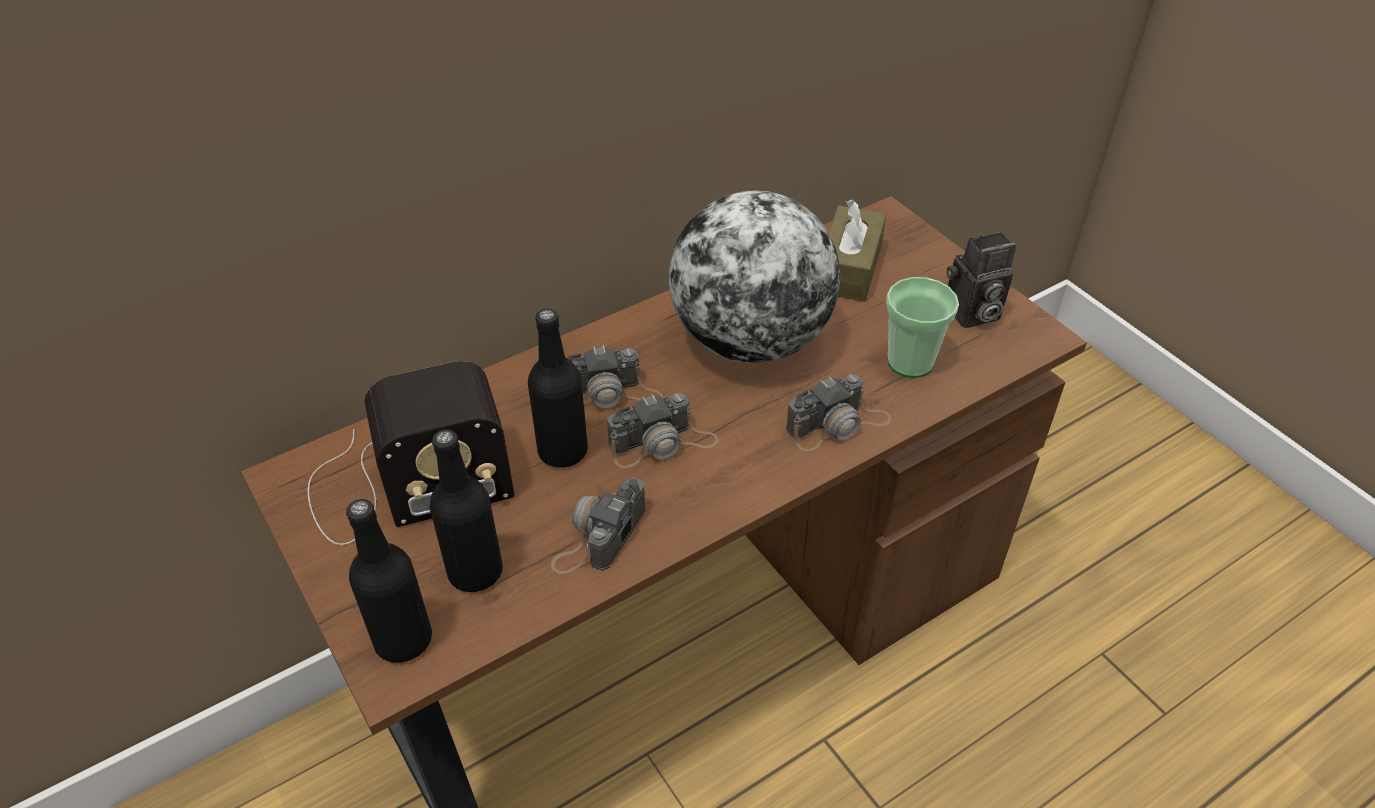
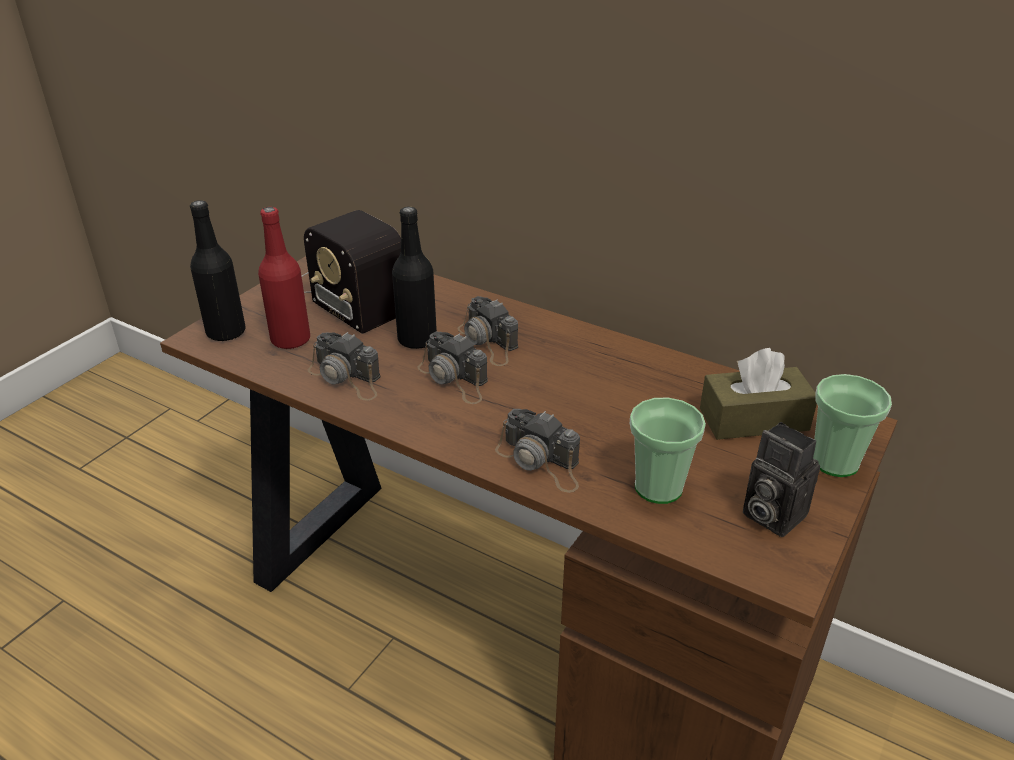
camera: 65 degrees right, 10 degrees down
(475, 572) = (290, 340): black bottle -> red bottle
(599, 536) = (347, 378): camera -> camera turned 150 degrees counterclockwise
(750, 340) = (604, 389): globe -> none
(926, 251) = (835, 462): none -> cup

